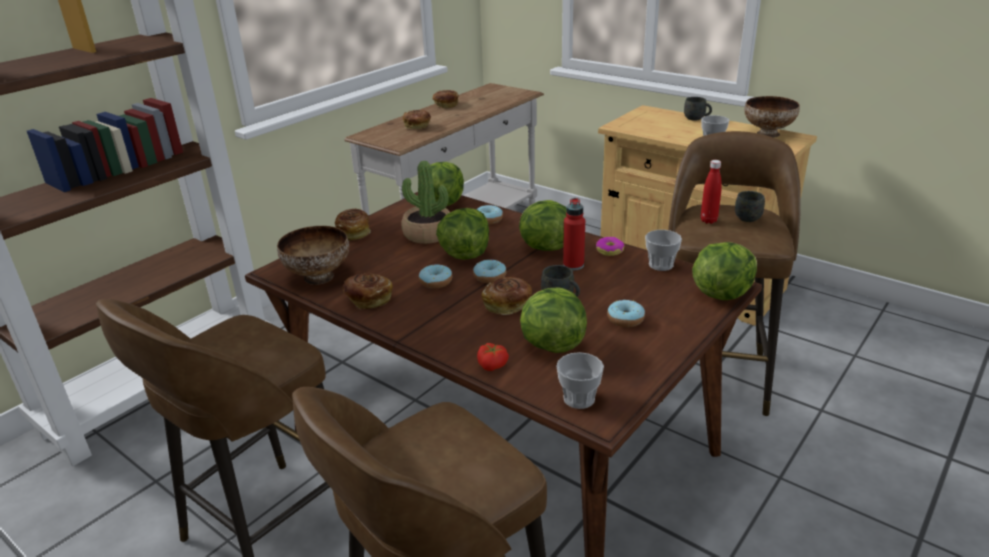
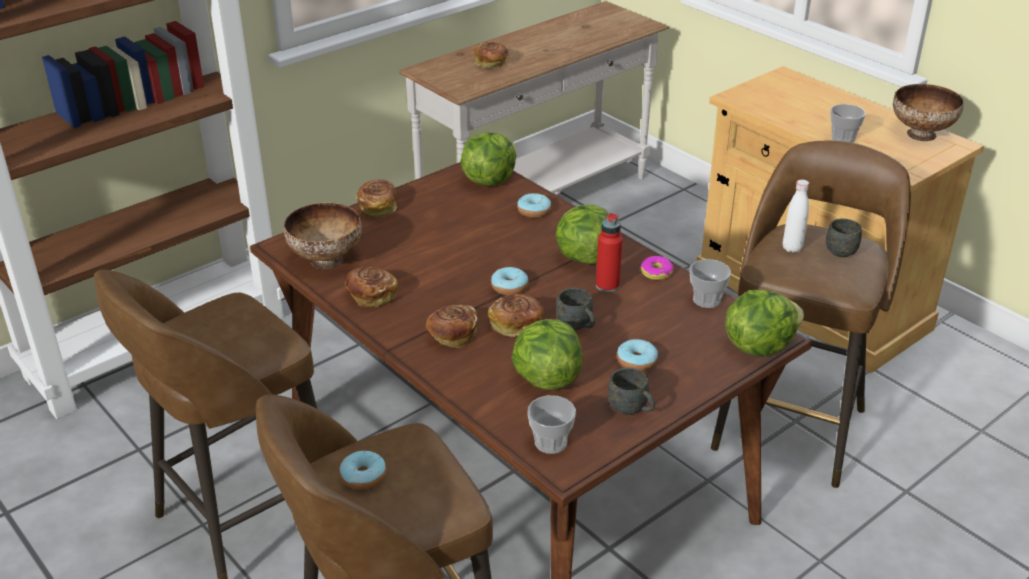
camera: 10 degrees right, 5 degrees up
(428, 234) = (459, 221): potted plant -> none
(436, 282) = (449, 285): donut -> donut (363, 477)
(446, 105) = (537, 33): bread -> bread (452, 336)
(465, 254) = (492, 254): lettuce -> none
(493, 365) = (477, 392): tomato -> none
(697, 118) = (842, 98): grey mug -> grey mug (631, 409)
(708, 220) = (792, 248): red bottle -> white bottle

